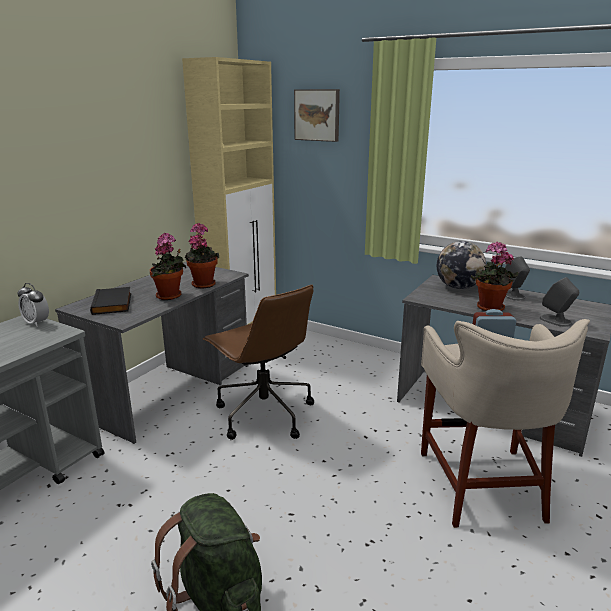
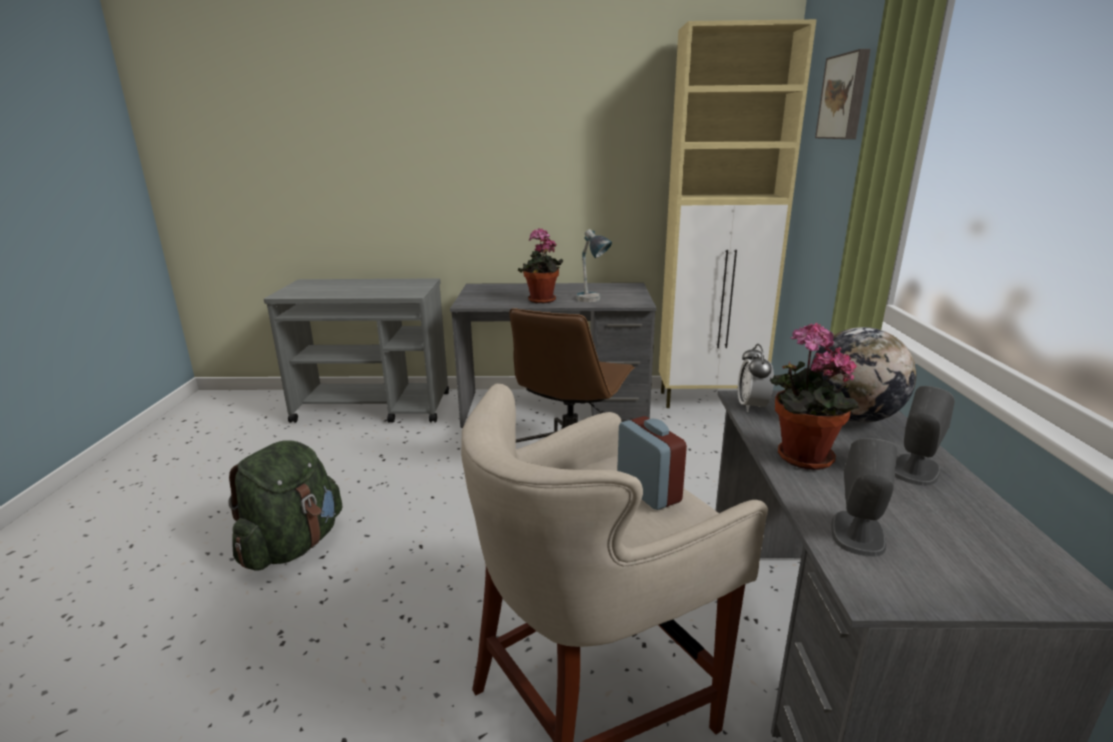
camera: 60 degrees right, 0 degrees up
(36, 323) = (423, 284): alarm clock -> alarm clock (752, 406)
(113, 304) = (498, 292): black book -> none
(203, 284) = (592, 301): potted plant -> table lamp

